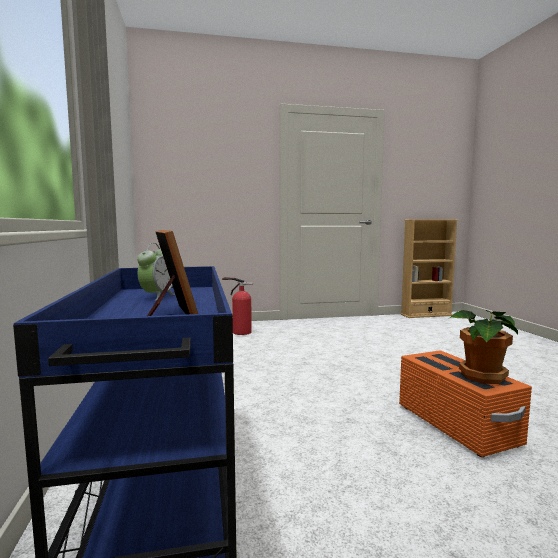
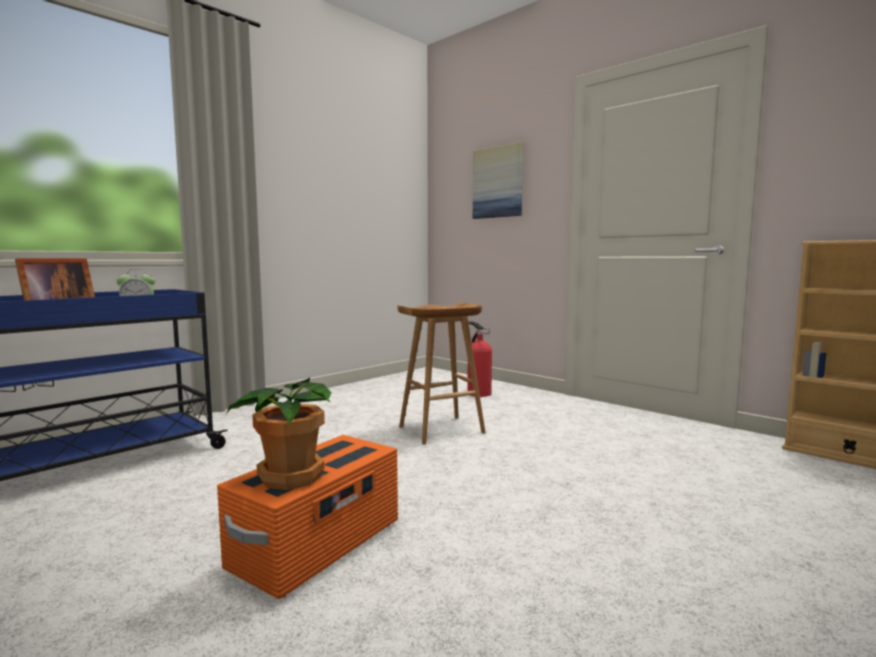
camera: 55 degrees right, 0 degrees up
(216, 167) = (498, 182): none -> picture
(299, 357) = (441, 430): none -> brown stool

